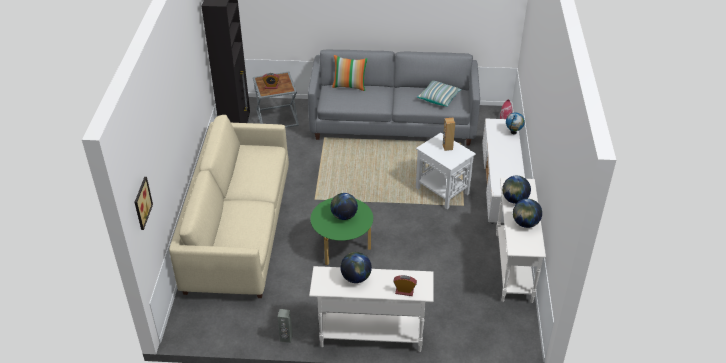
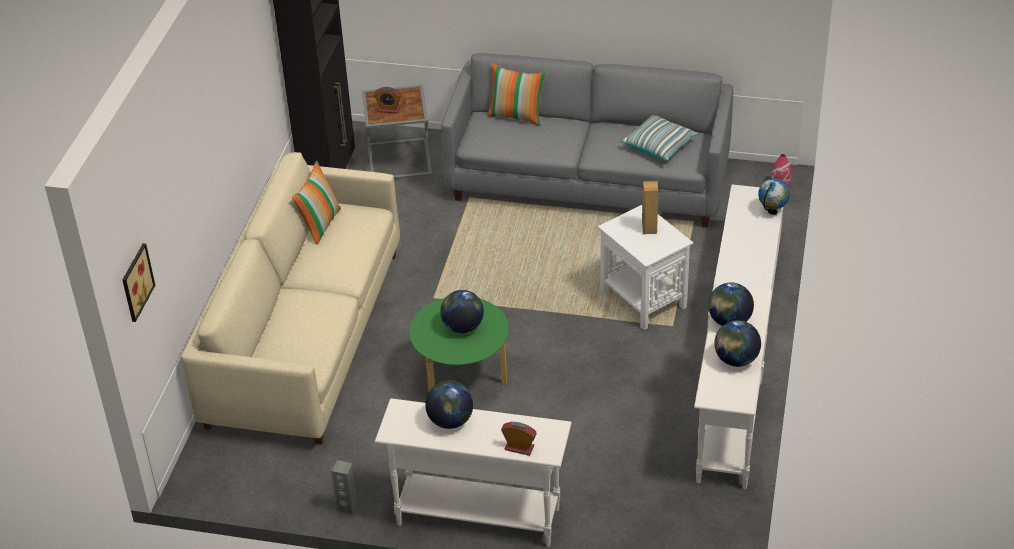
camera: 10 degrees right, 0 degrees up
(242, 158) = (320, 224): none -> pillow

